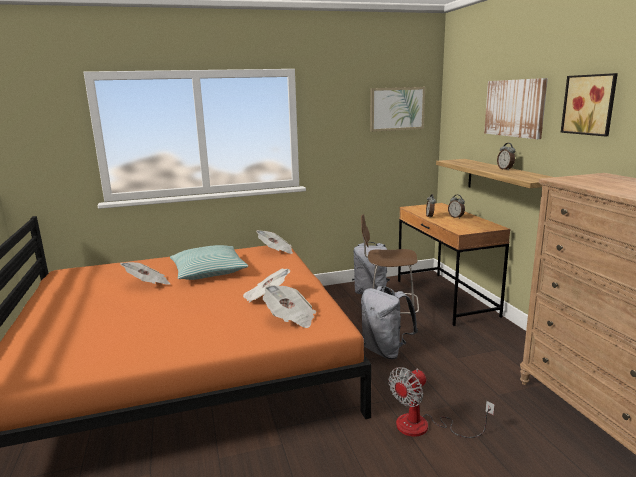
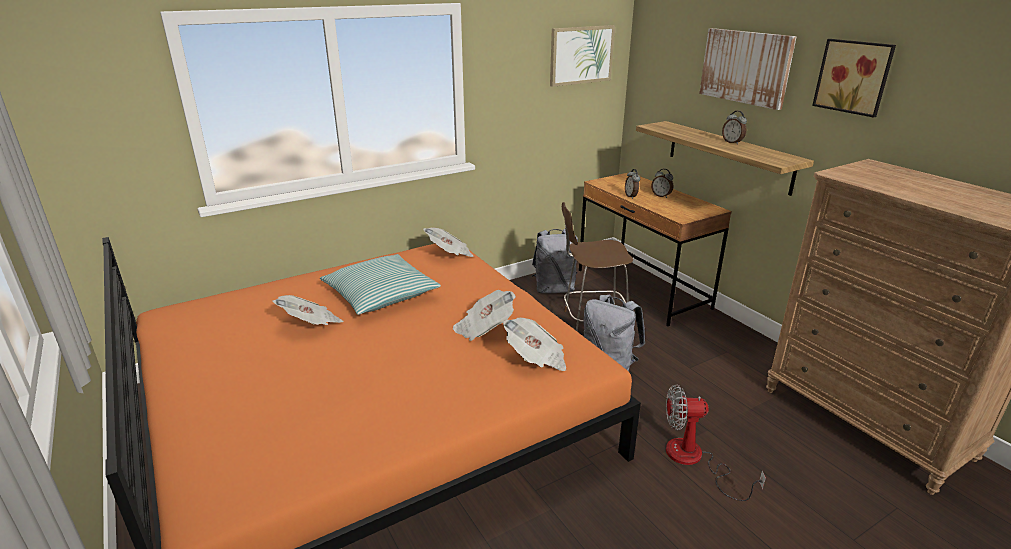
camera: 15 degrees left, 10 degrees up
(424, 427) = (694, 460): fan -> fan turned 60 degrees clockwise

